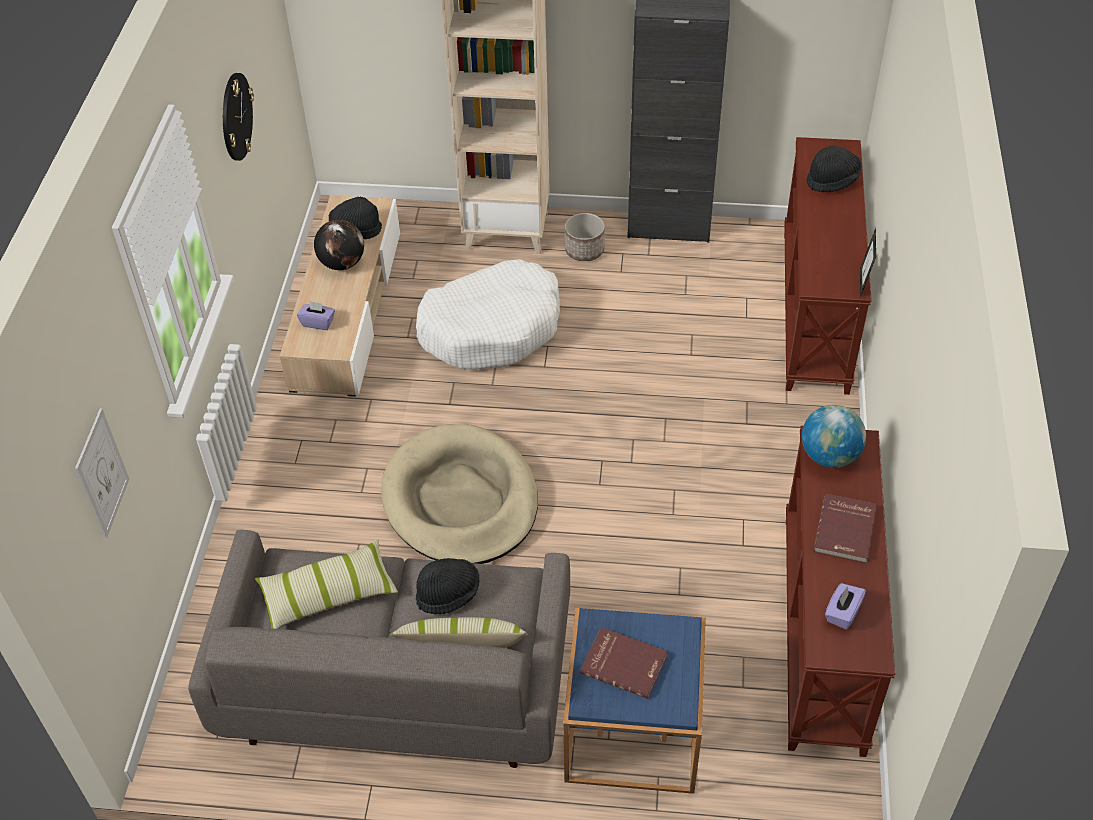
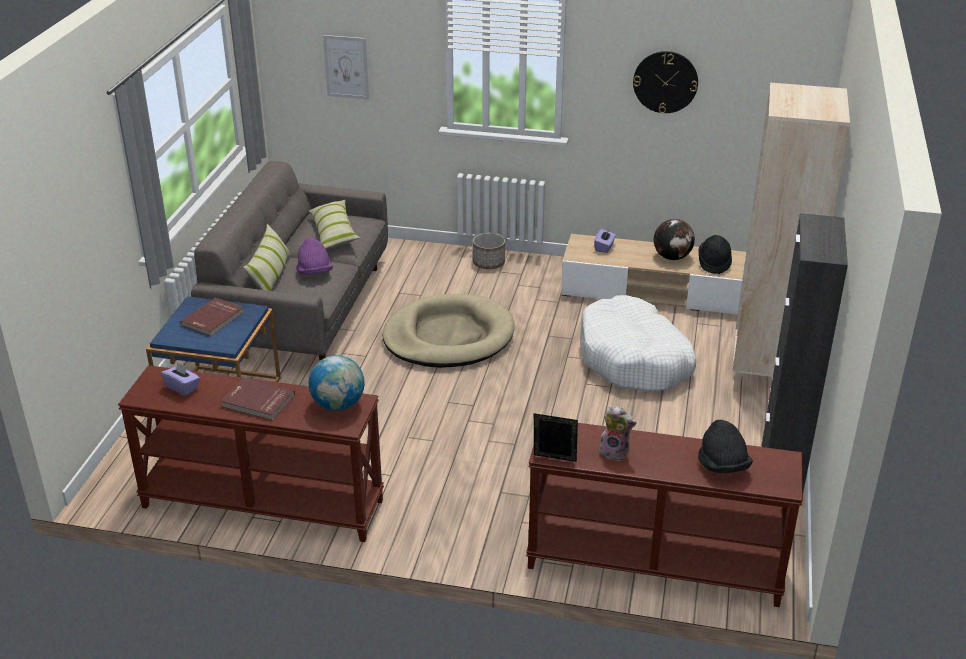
camera: 95 degrees right, 15 degrees down
(448, 594) = (314, 273): black hat -> purple hat
(584, 250) = (740, 416): planter -> planter (488, 263)
(836, 244) = (615, 452): none -> plush toy

